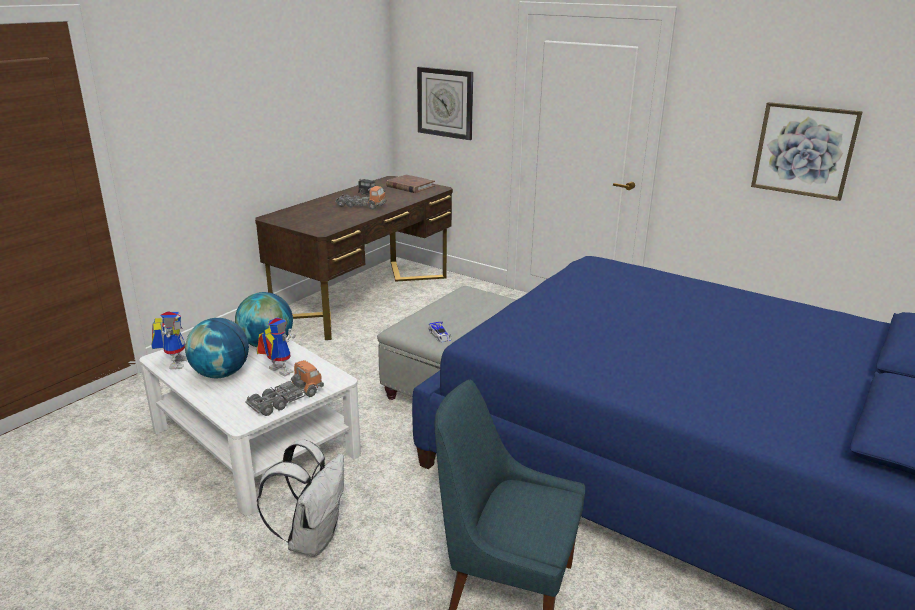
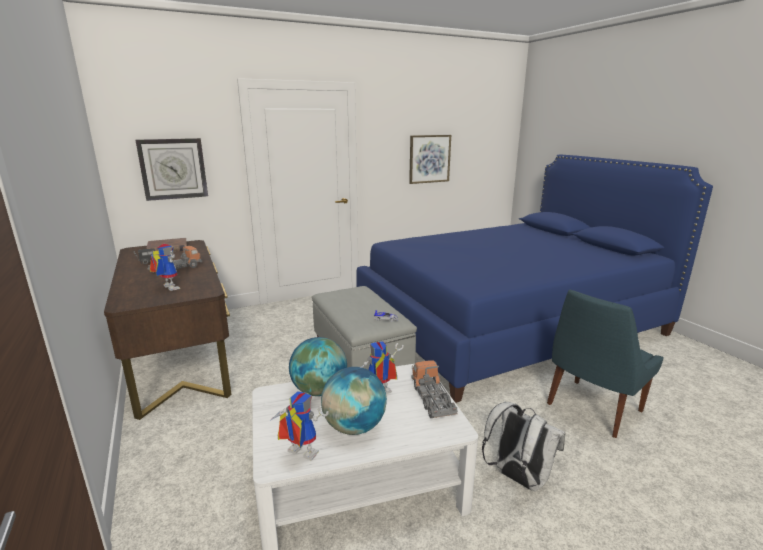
camera: 60 degrees left, 5 degrees down
(316, 217) = (167, 288): none -> toy robot

